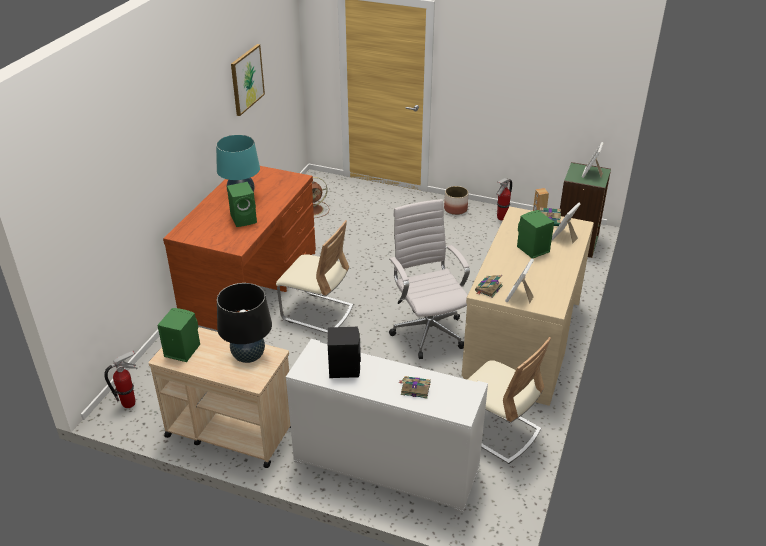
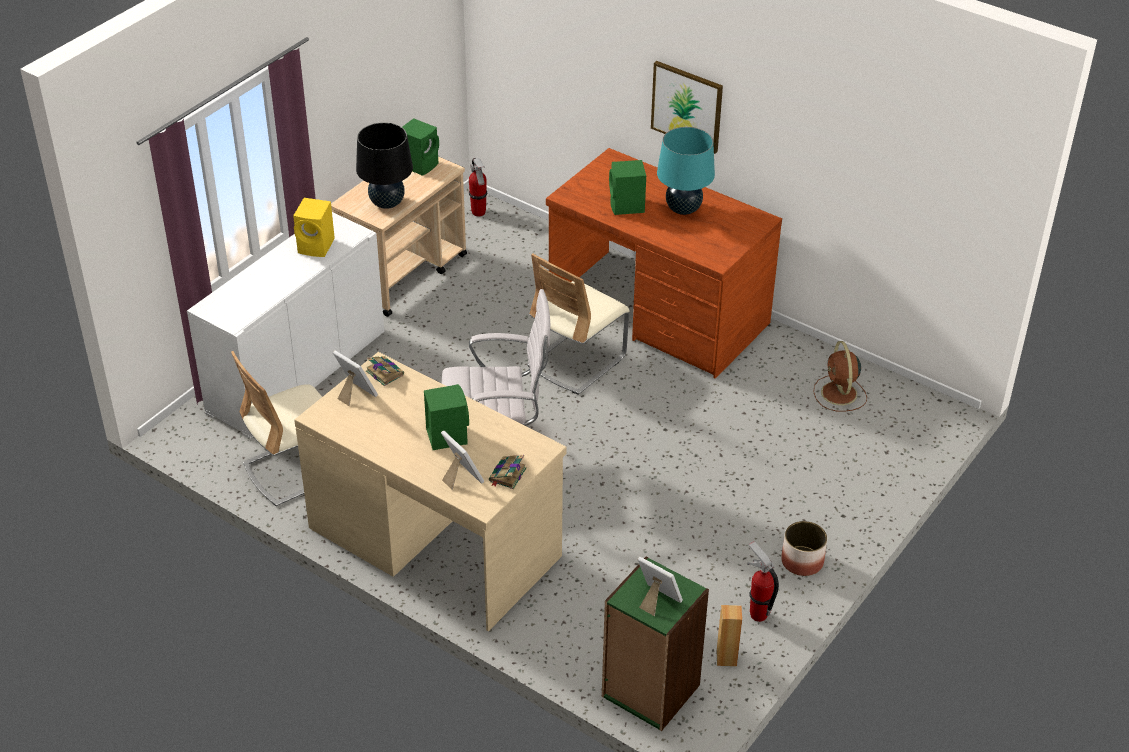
camera: 105 degrees right, 5 degrees up
(247, 79) = (841, 142): picture -> picture (687, 106)
(344, 367) = (317, 246): black speaker -> yellow speaker
(414, 388) = (259, 285): book -> none

